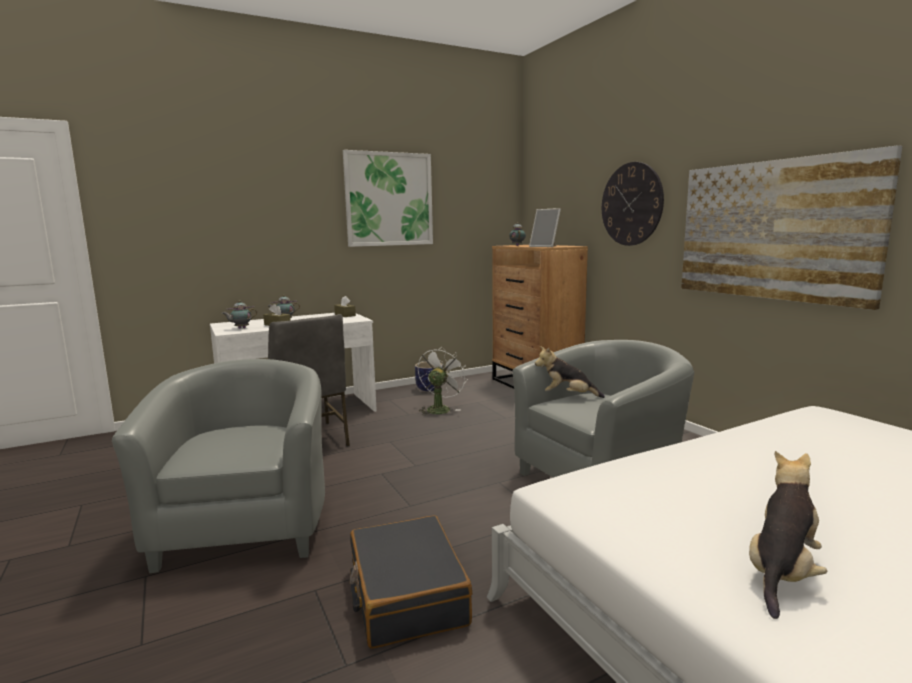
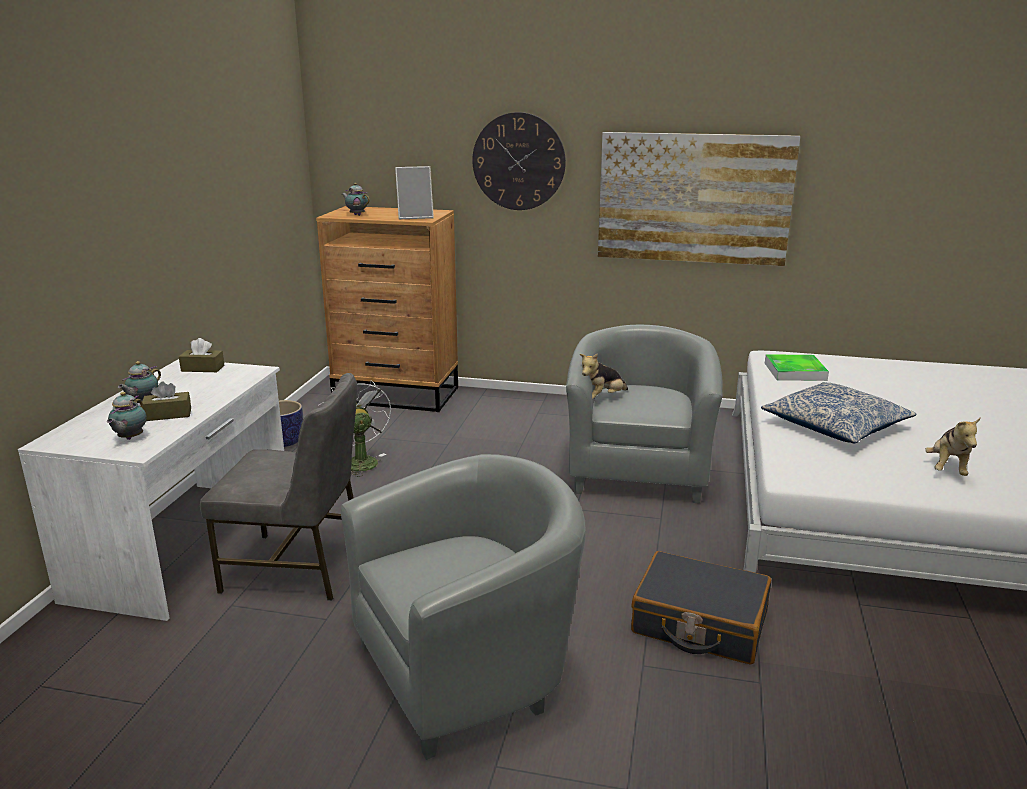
camera: 50 degrees left, 10 degrees up
(247, 526) = (469, 671): grey armchair -> grey armchair turned 120 degrees clockwise
(389, 199) = (192, 165): picture -> none
(731, 479) = (835, 426): none -> pillow
(781, 573) = (947, 469): plush toy -> plush toy turned 150 degrees counterclockwise
(815, 430) = (795, 371): none -> tray

